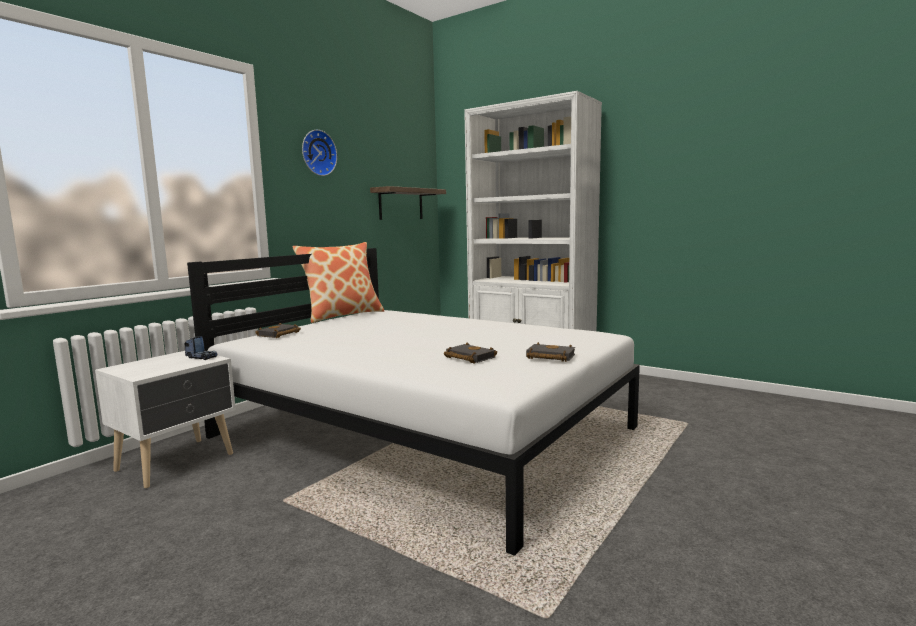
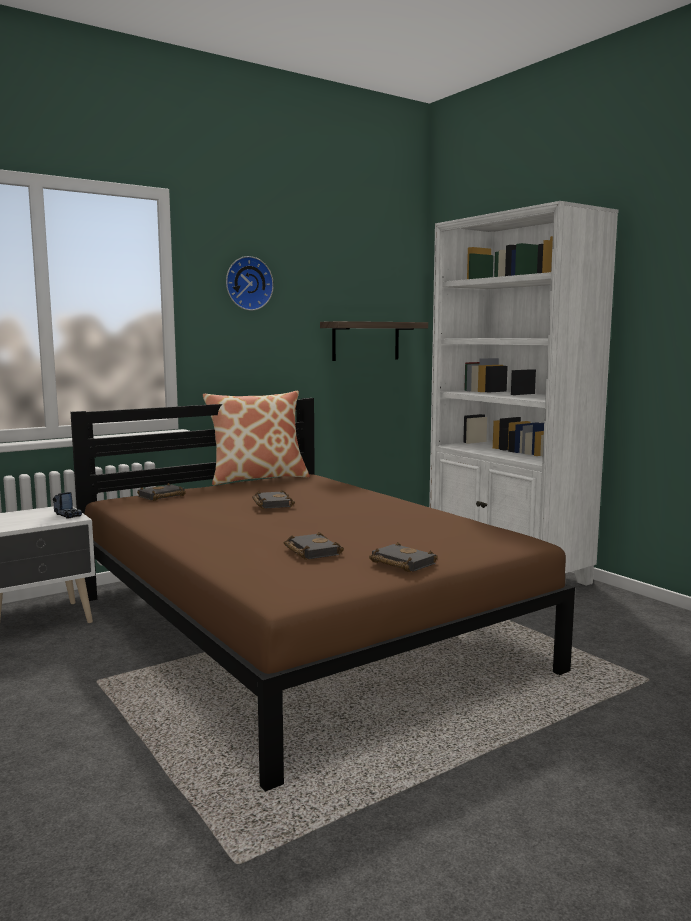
camera: 20 degrees right, 0 degrees up
(385, 330) = (271, 504): none -> black book
(422, 432) = (298, 632): white bed -> brown bed

